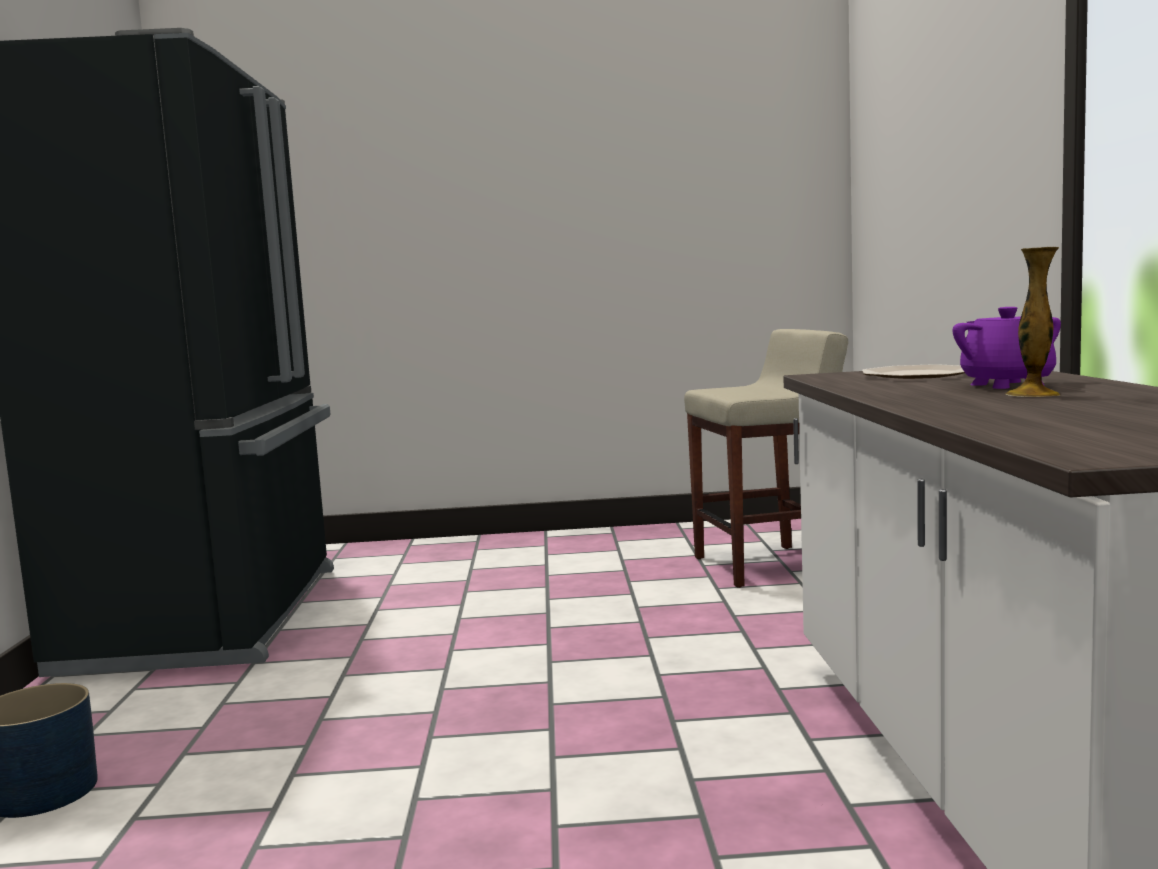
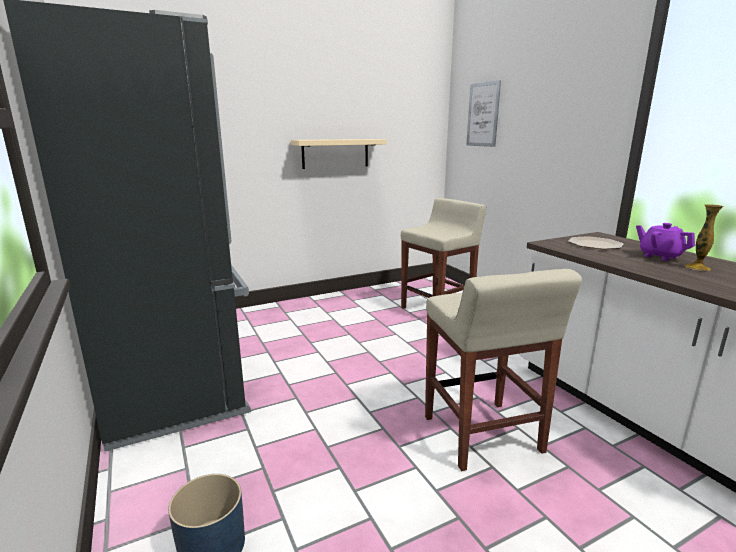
camera: 25 degrees left, 10 degrees up
(594, 255) = (335, 153): none -> beige shelf
(595, 747) = (482, 435): none -> beige stool
(886, 155) = (483, 114): none -> picture

